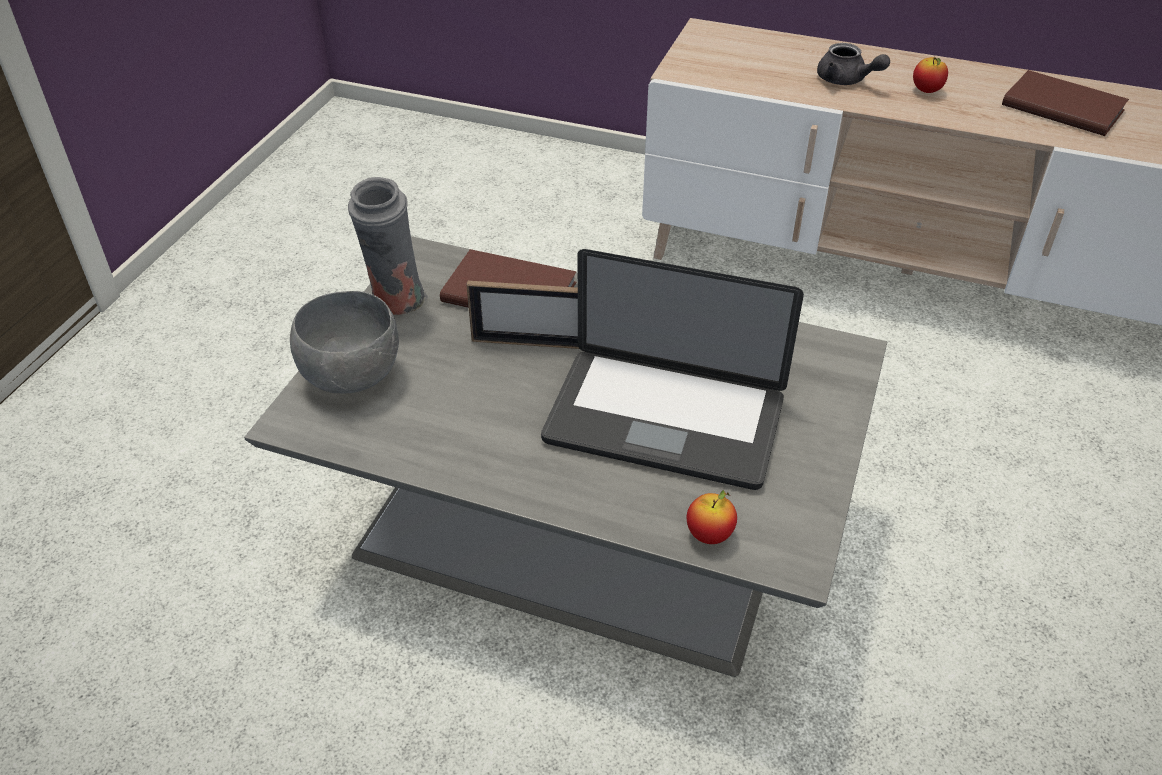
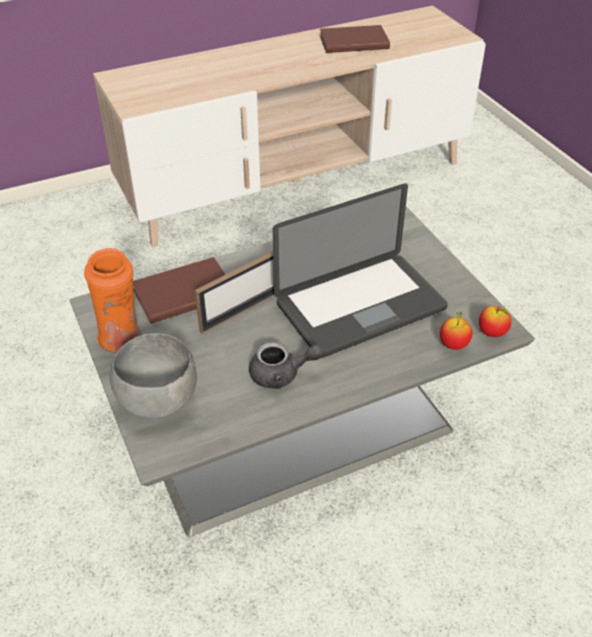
camera: 45 degrees left, 0 degrees up
(396, 303) = (122, 342): grey vase -> orange vase
(846, 80) = (234, 73): grey teapot -> grey teapot (282, 375)
(926, 91) = (282, 61): apple -> apple (492, 333)

